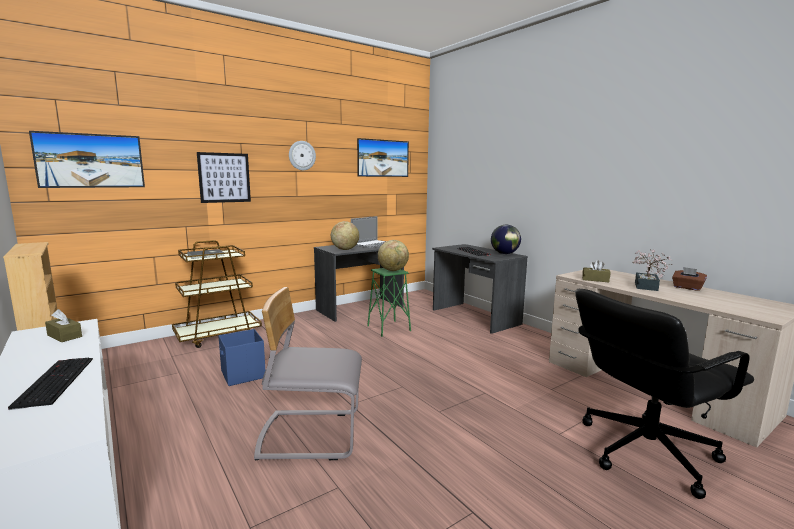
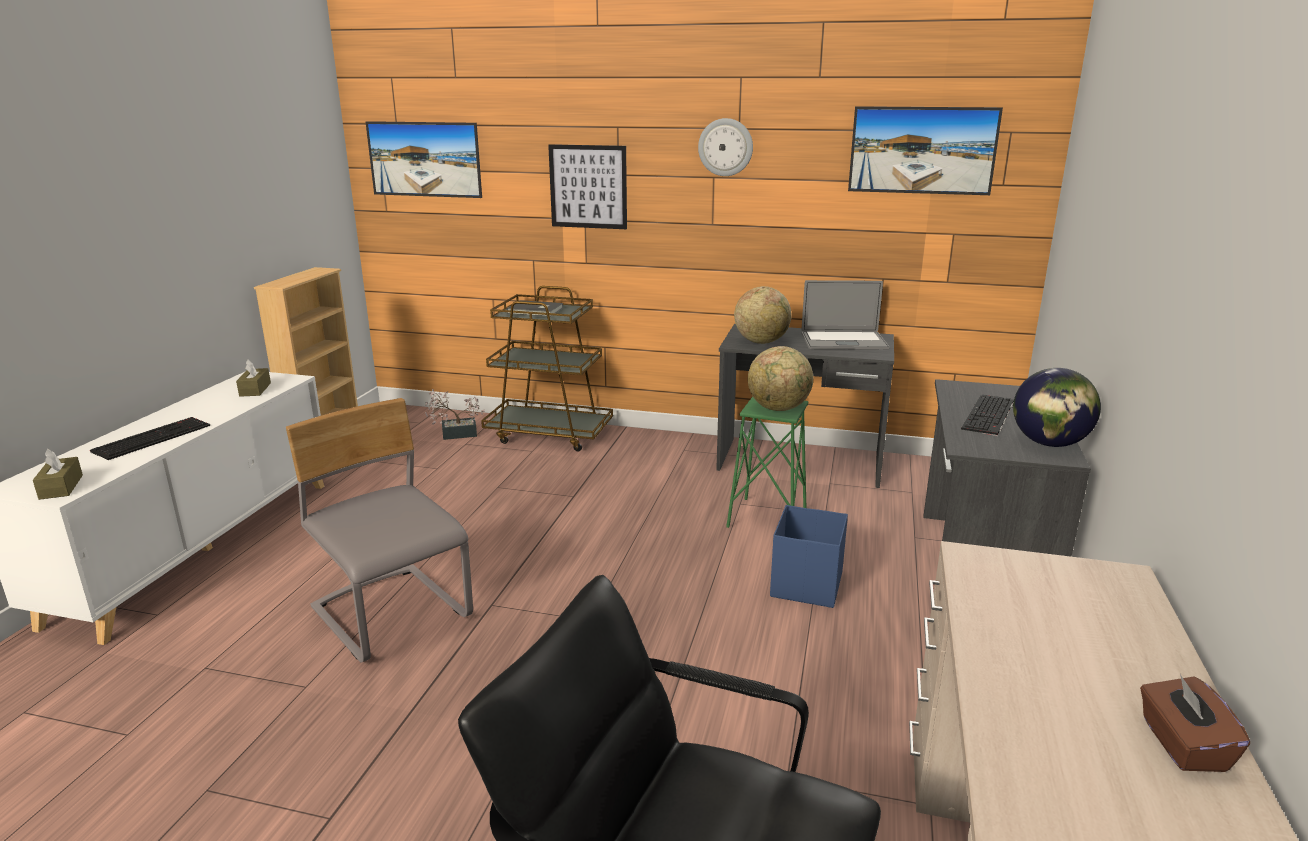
camera: 50 degrees right, 10 degrees up
(243, 375) = (476, 502): blue storage box -> blue storage box (805, 585)
(595, 279) = (989, 592): brown tissue box -> brown tissue box (61, 487)
(645, 287) = (1046, 674): potted plant -> potted plant (455, 434)

